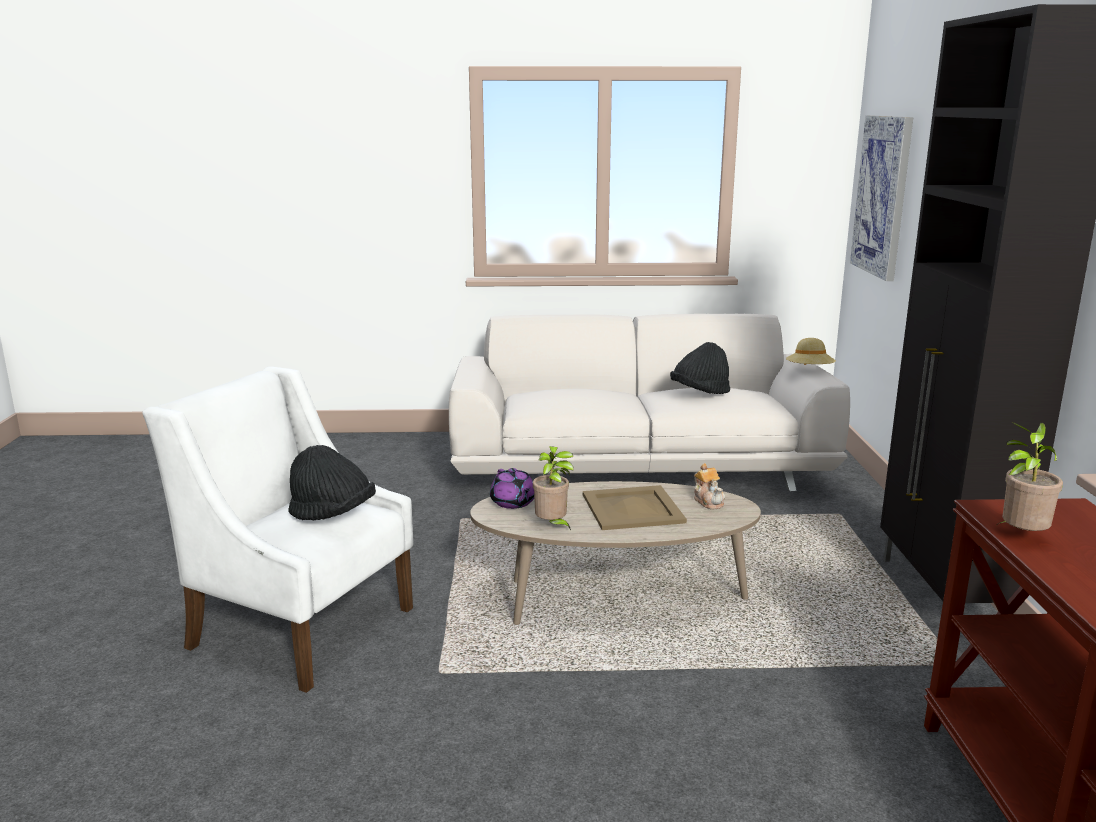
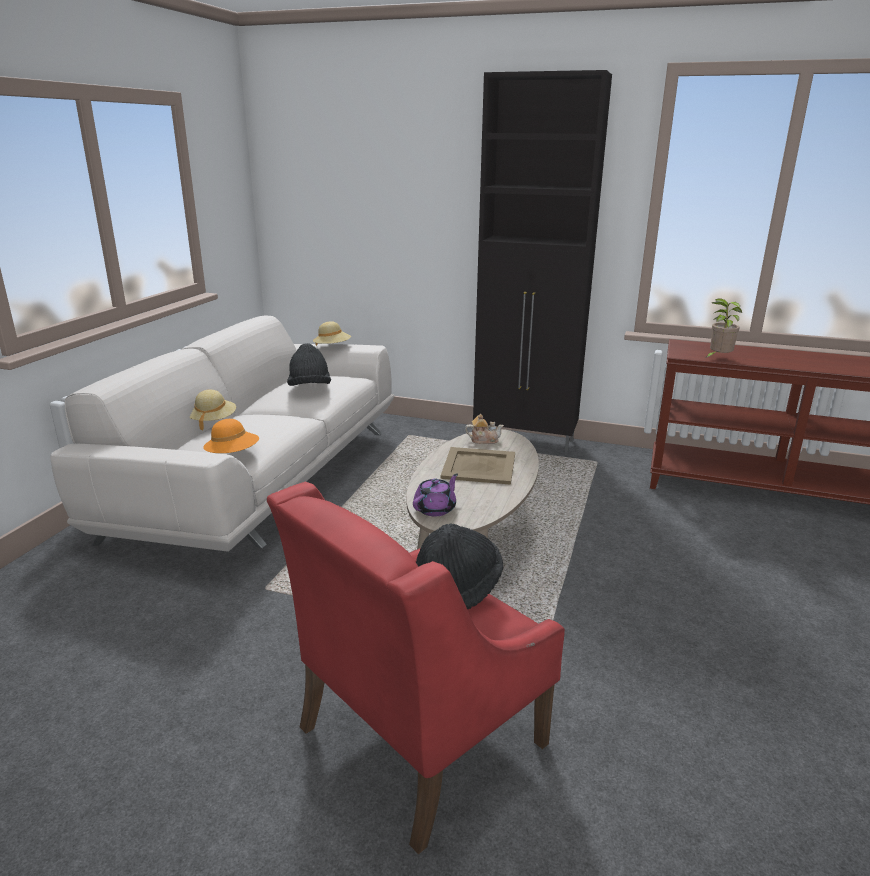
camera: 70 degrees left, 5 degrees up
(301, 626) = (419, 736): white armchair -> red armchair
(513, 503) = (435, 509): purple teapot -> purple teapot turned 45 degrees counterclockwise
(522, 403) = (233, 455): none -> orange hat
(552, 526) = (493, 501): potted plant -> none
(587, 384) = (213, 421): none -> beige hat
(883, 196) = (318, 204): picture -> none

